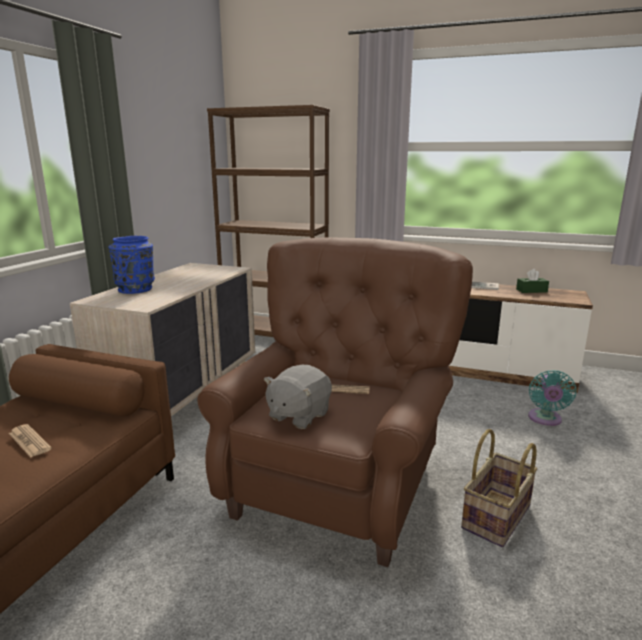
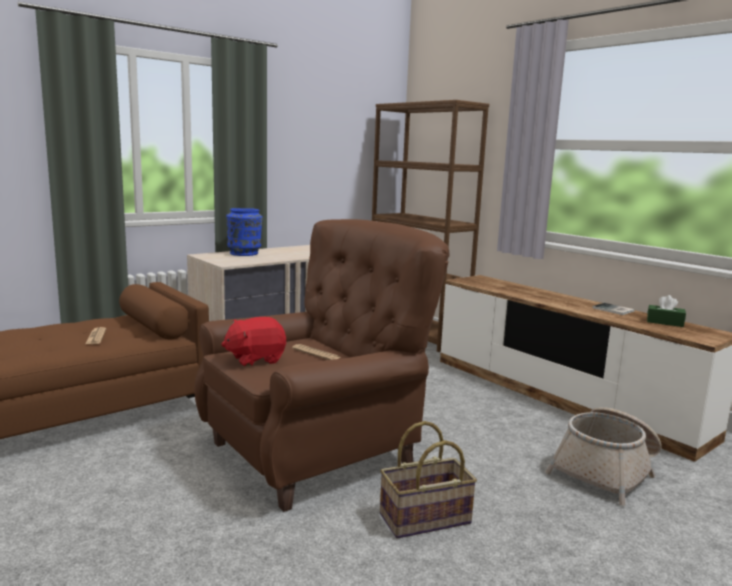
camera: 30 degrees right, 5 degrees down
(298, 415) = (255, 359): grey plush toy -> red plush toy
(545, 419) = (606, 470): turquoise fan -> basket

